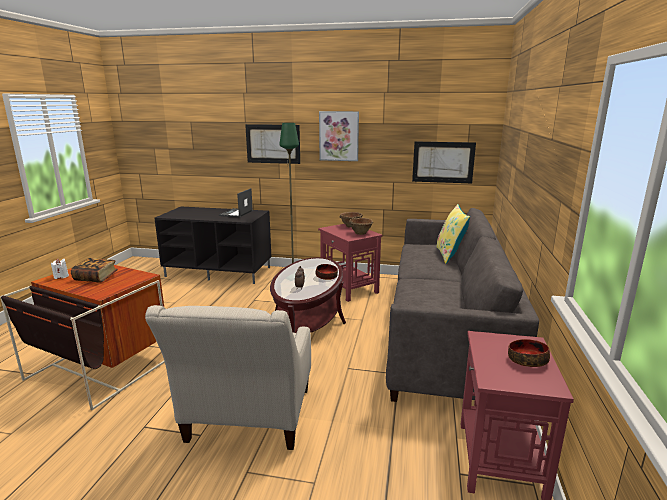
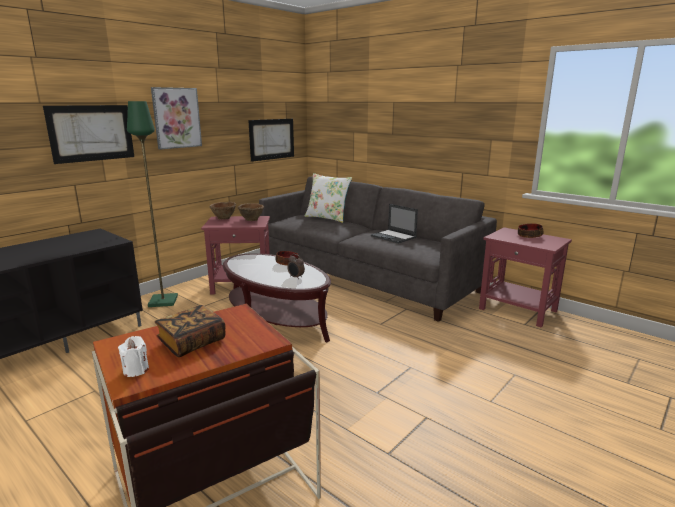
camera: 60 degrees left, 0 degrees up
(236, 213) = (69, 241): laptop -> laptop (394, 237)
(247, 421) = (422, 387): beige armchair -> none
(450, 255) = (327, 218): yellow pillow -> white pillow

